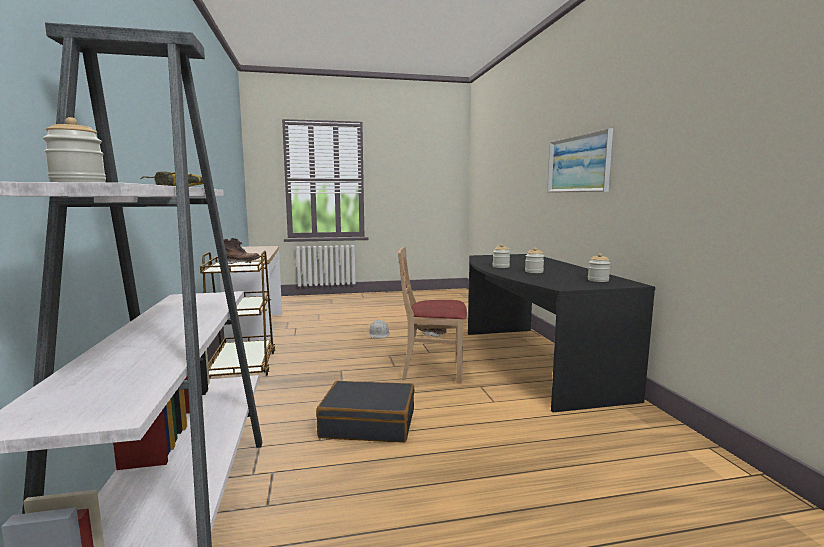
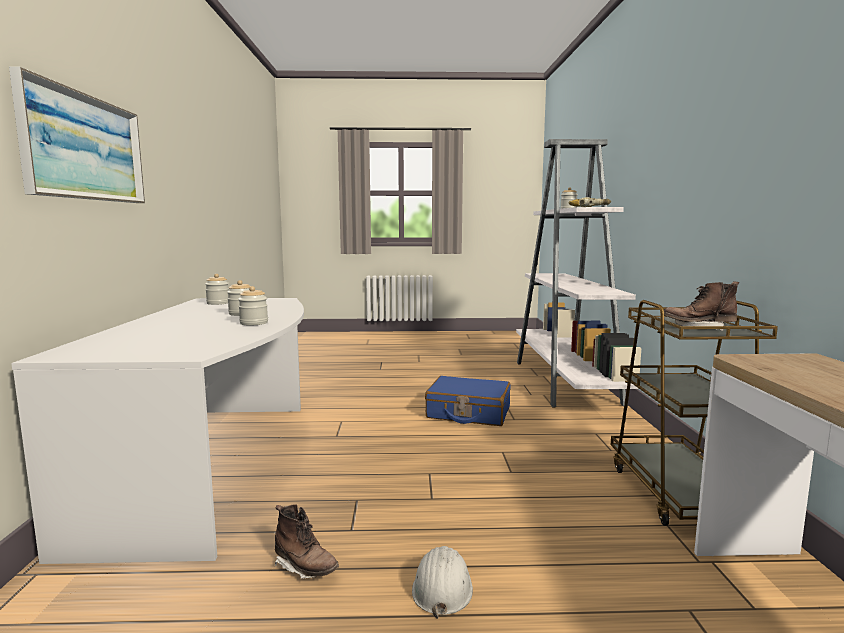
camera: 170 degrees left, 0 degrees up
(368, 424) = (468, 413): black suitcase -> blue suitcase
(432, 371) = (377, 460): beige chair -> none
(532, 362) = (218, 464): black desk -> white desk

